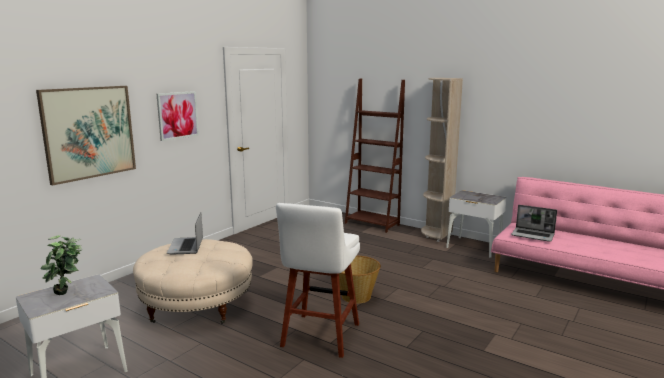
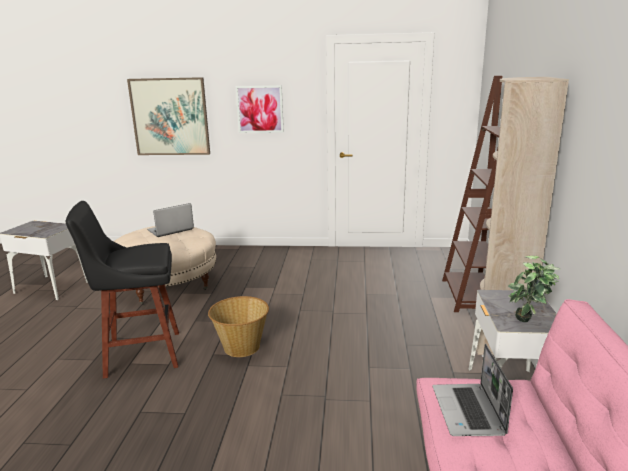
camera: 60 degrees right, 5 degrees up
(67, 294) = (37, 229): potted plant -> potted plant (528, 324)
(319, 336) = (141, 354): white stool -> black stool

